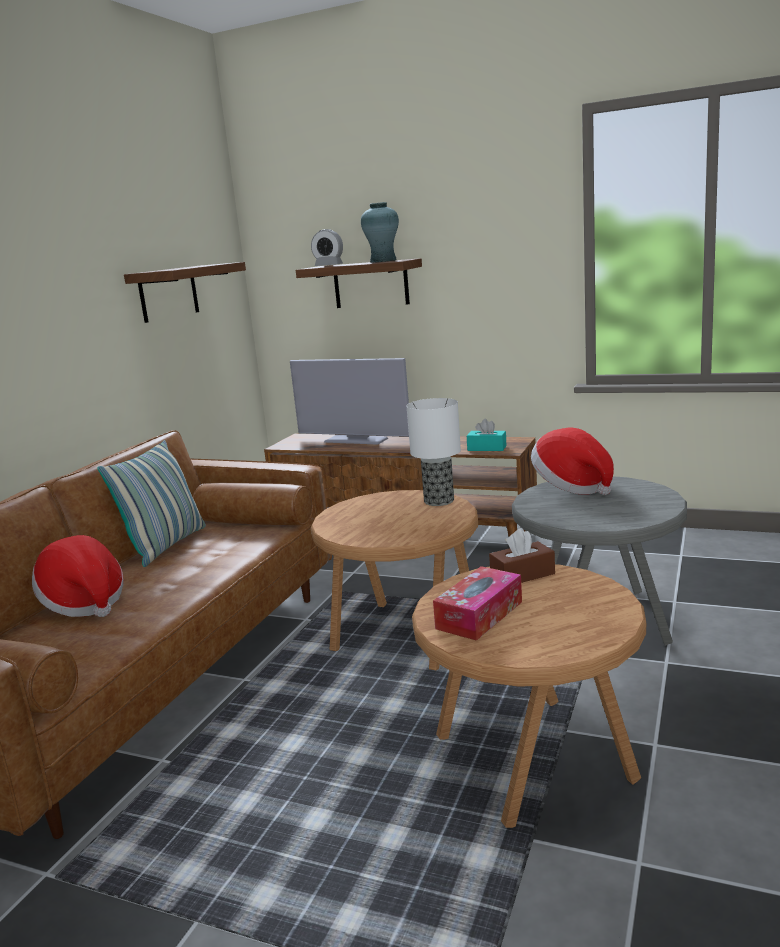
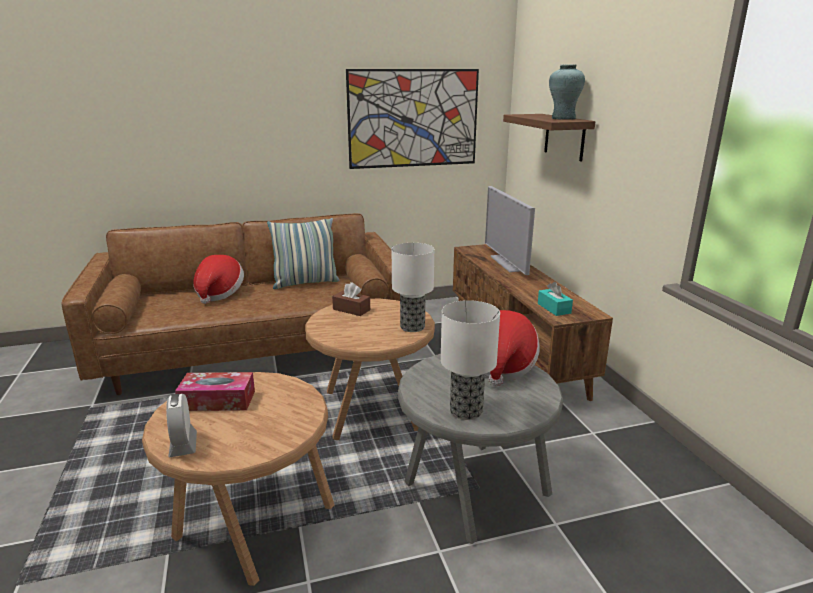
camera: 50 degrees right, 5 degrees up
(168, 293) = (413, 118): shelf -> picture
(329, 266) = (528, 115): alarm clock -> alarm clock (183, 445)
(522, 575) = (294, 397): brown tissue box -> brown tissue box (351, 309)
(635, 513) = (465, 411): none -> table lamp

